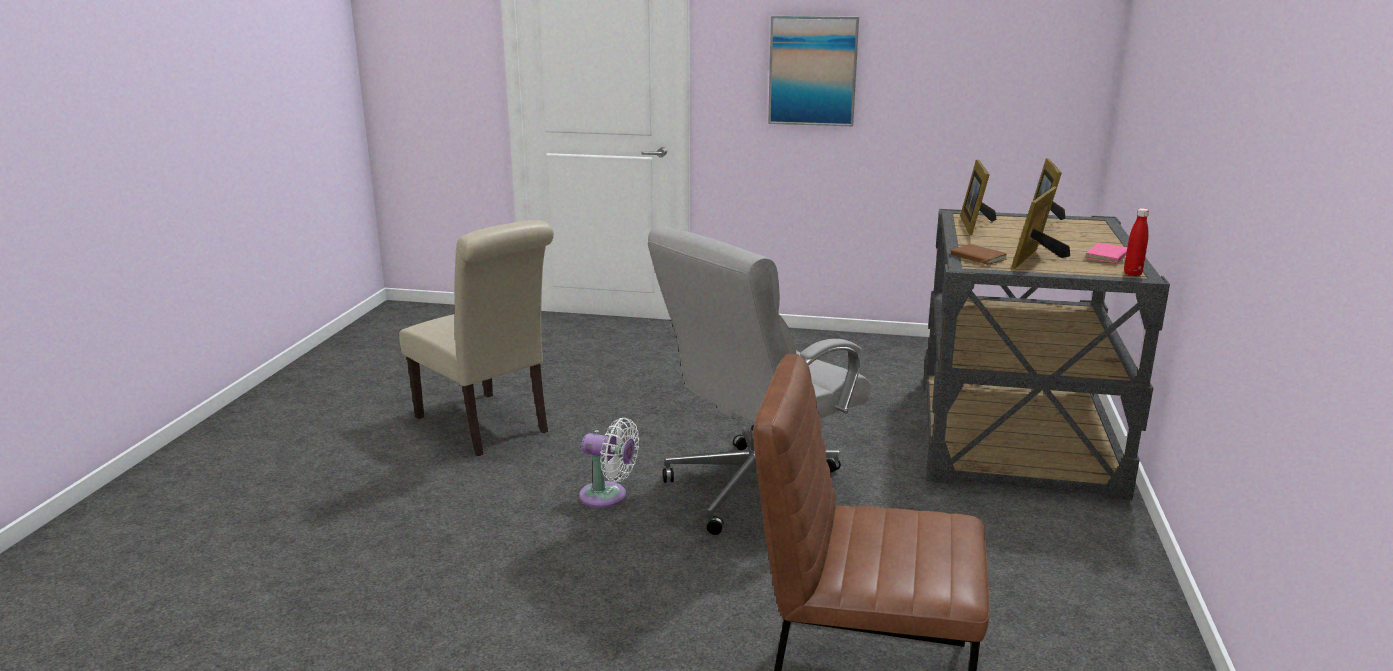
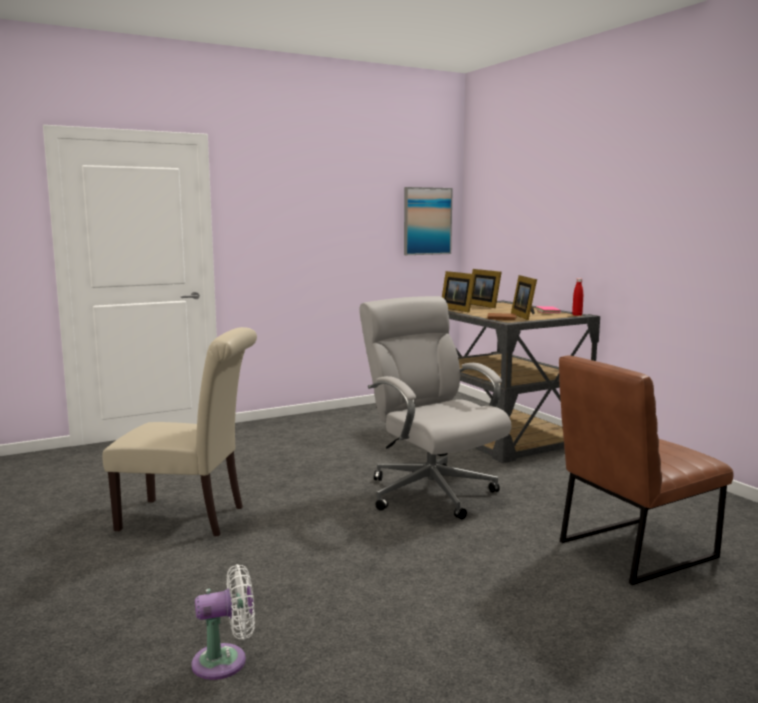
camera: 40 degrees left, 10 degrees down
(608, 497) = (355, 526): white fan -> white fan (225, 661)
(757, 489) = (431, 493): grey office chair -> grey office chair turned 135 degrees clockwise
(812, 71) = (298, 230): picture -> picture (427, 221)

